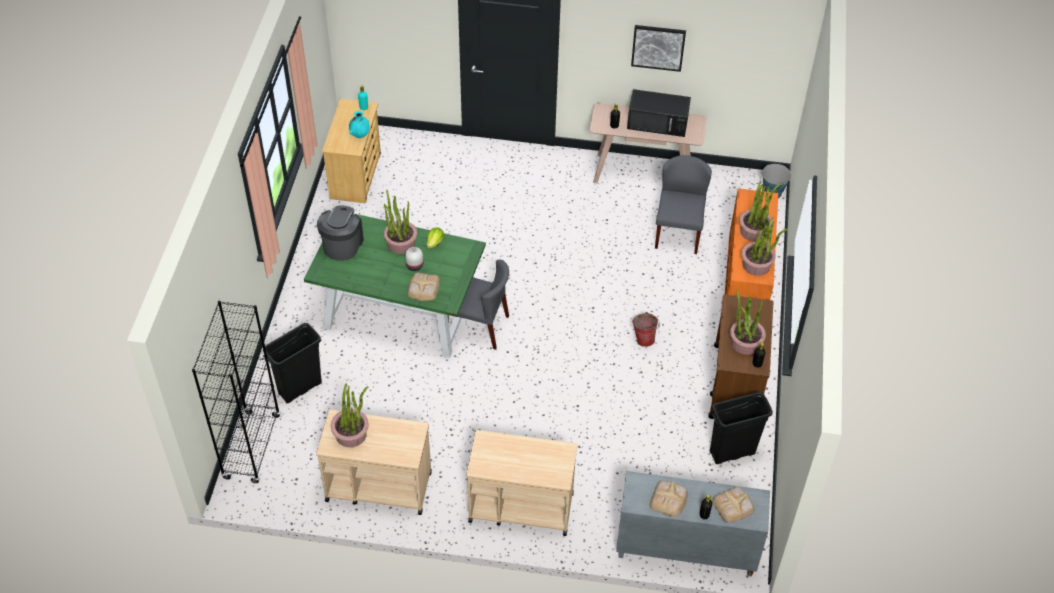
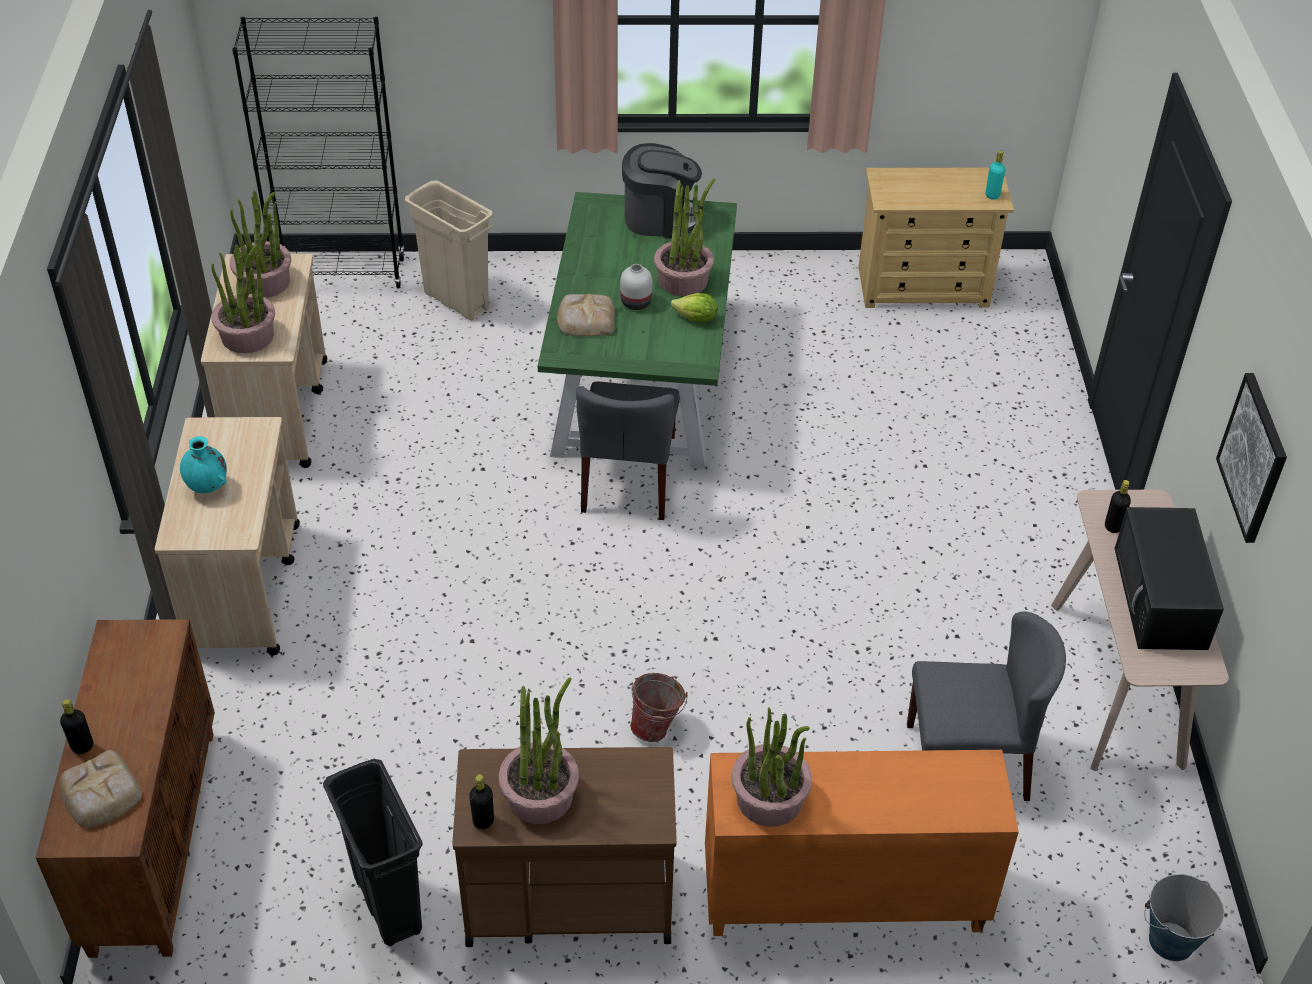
camera: 80 degrees right, 5 degrees down
(300, 388) = (456, 301): black trash can -> beige trash can
(360, 135) = (923, 201): turquoise vase -> turquoise vase (208, 488)
(669, 499) = (121, 688): bread -> none
(685, 549) = (152, 838): grey cabinet -> brown cabinet
(754, 231) = (873, 789): potted plant -> potted plant (248, 336)

